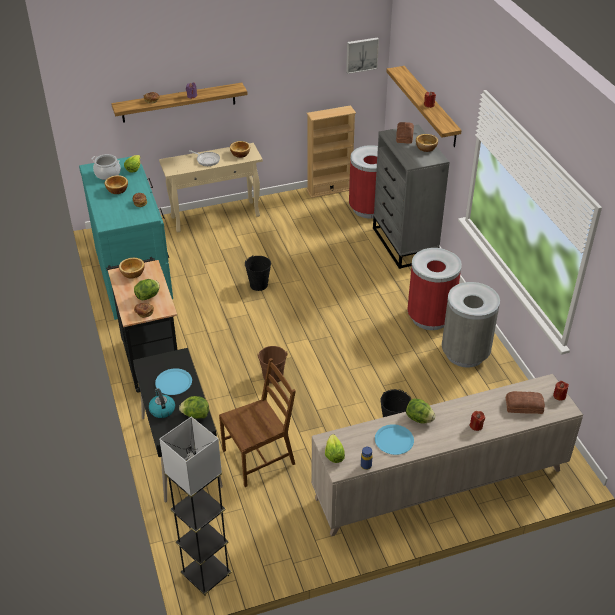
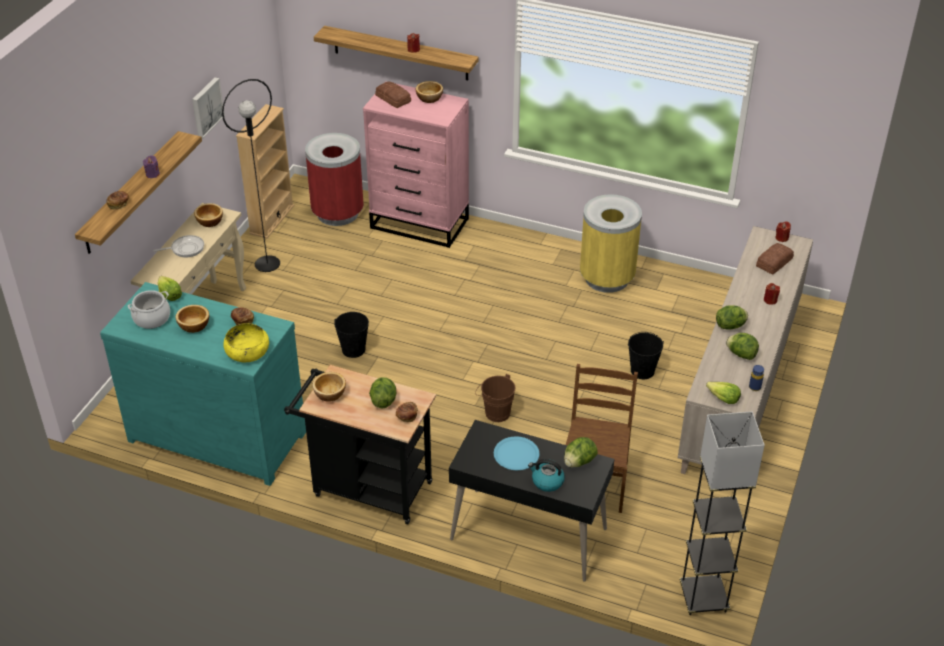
camera: 50 degrees left, 0 degrees up
(115, 219) = (247, 352): none -> yellow bowl
(290, 211) = (267, 263): none -> black floor lamp
(361, 54) = (260, 36): picture -> picture (206, 107)
(394, 440) = (741, 354): blue plate -> lettuce
(404, 244) = (420, 224): grey dresser -> pink dresser
(430, 317) = (538, 269): red trash can -> none
(465, 353) = (606, 278): grey trash can -> yellow trash can

